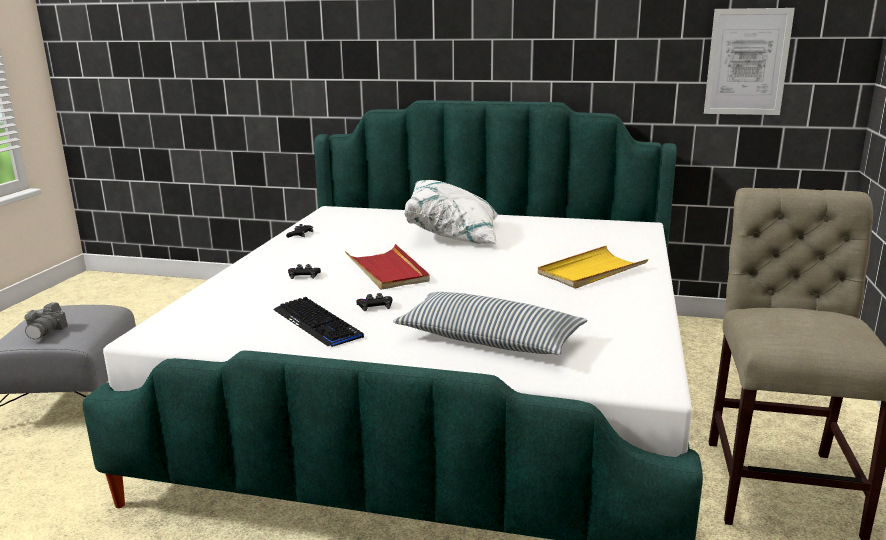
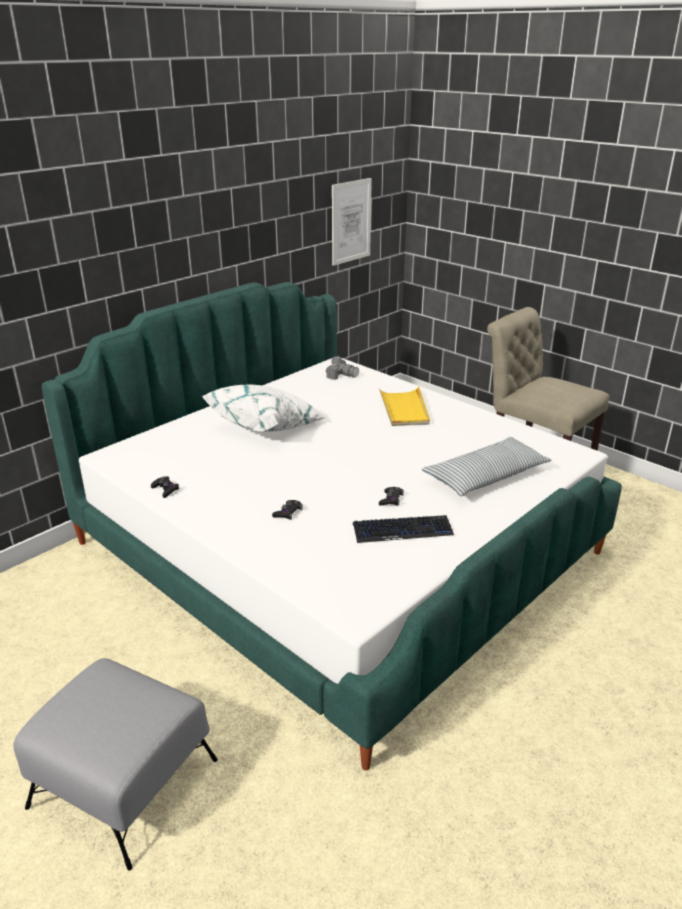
camera: 60 degrees left, 10 degrees up
(46, 331) = (131, 722): camera -> camera (341, 375)
(387, 270) = (318, 475): red tray -> none

